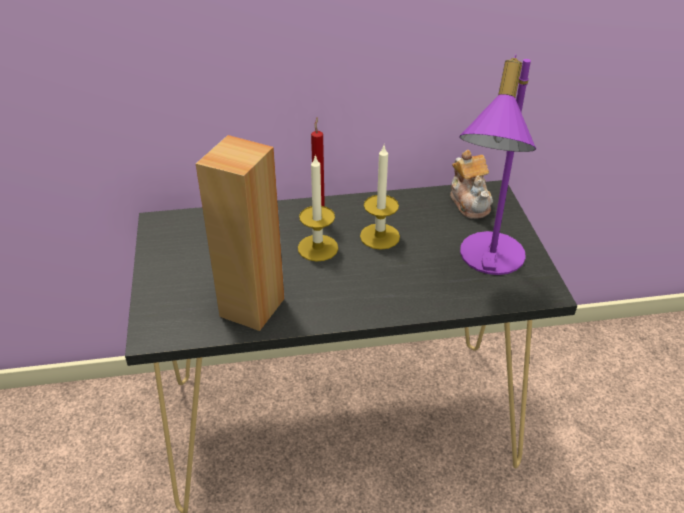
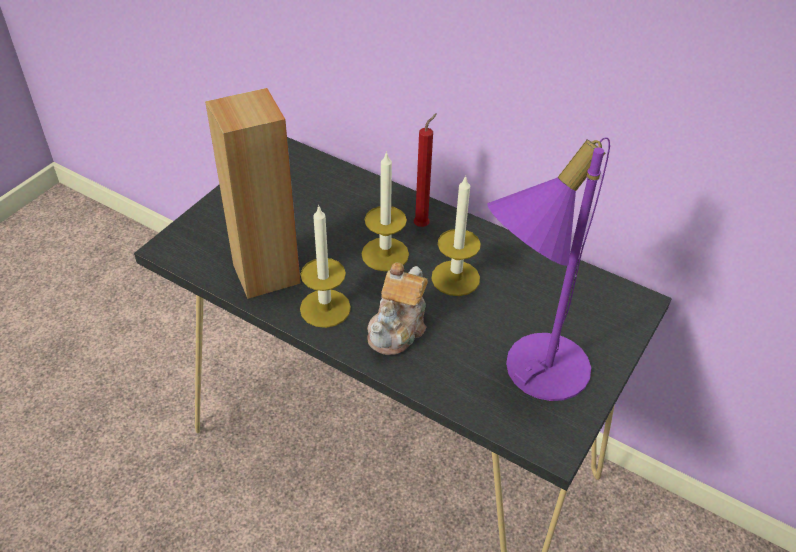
camera: 40 degrees right, 5 degrees up
(322, 303) = (325, 308): none -> candle
(470, 202) = (595, 298): teapot -> teapot (398, 328)

